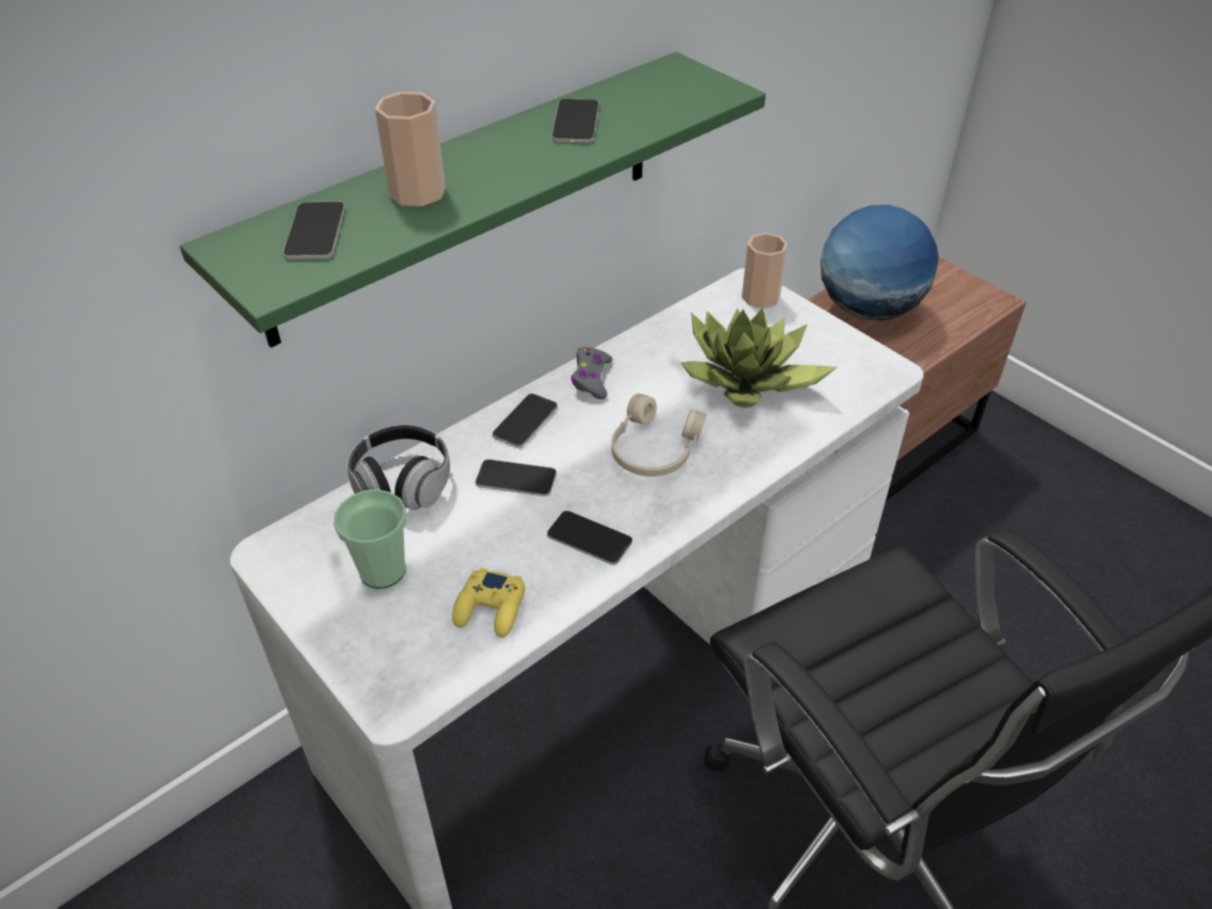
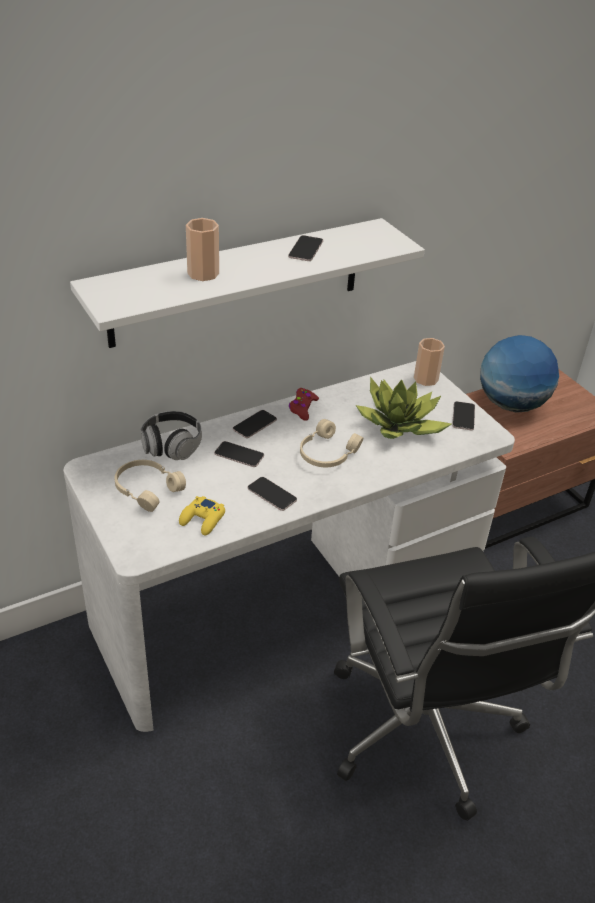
camera: 10 degrees right, 5 degrees down
(315, 231) = (142, 285): phone -> phone (463, 416)
(382, 571) = (147, 489): cup -> beige headphones
(466, 196) = (238, 282): green shelf -> white shelf
(591, 378) = (302, 408): grey game controller -> red game controller

